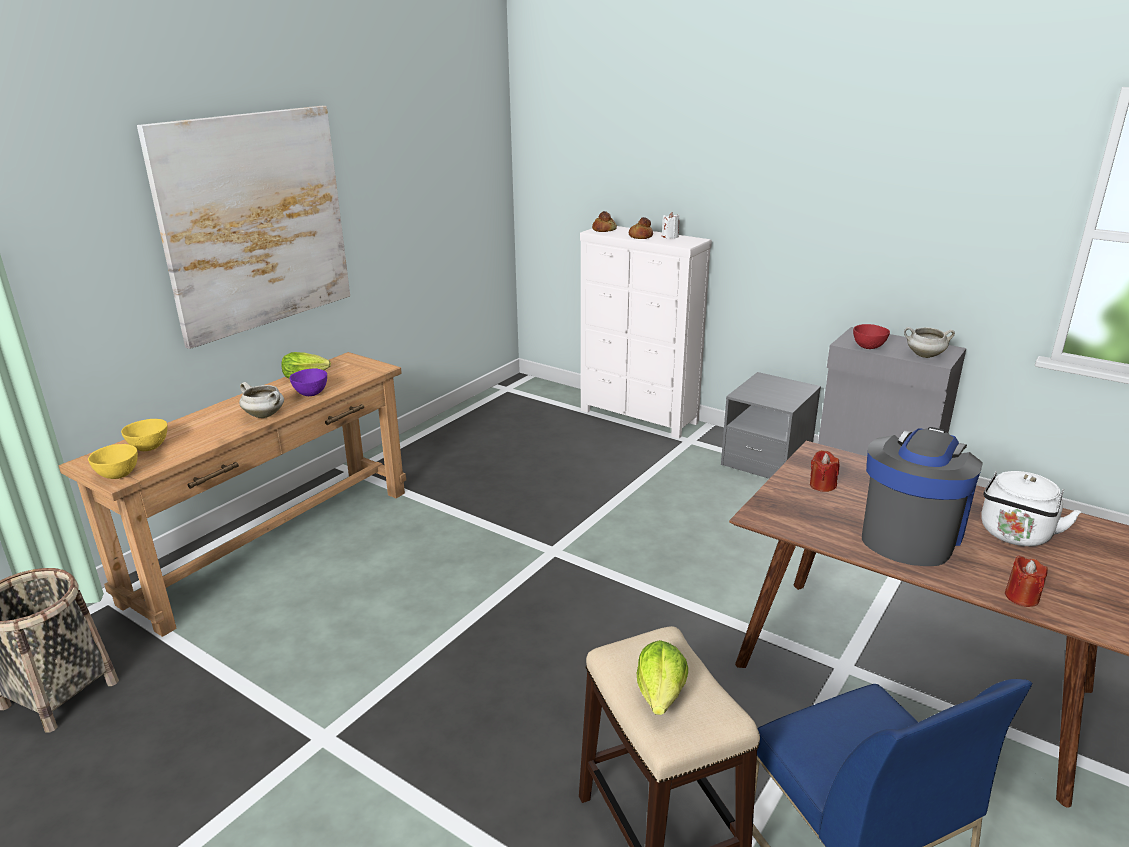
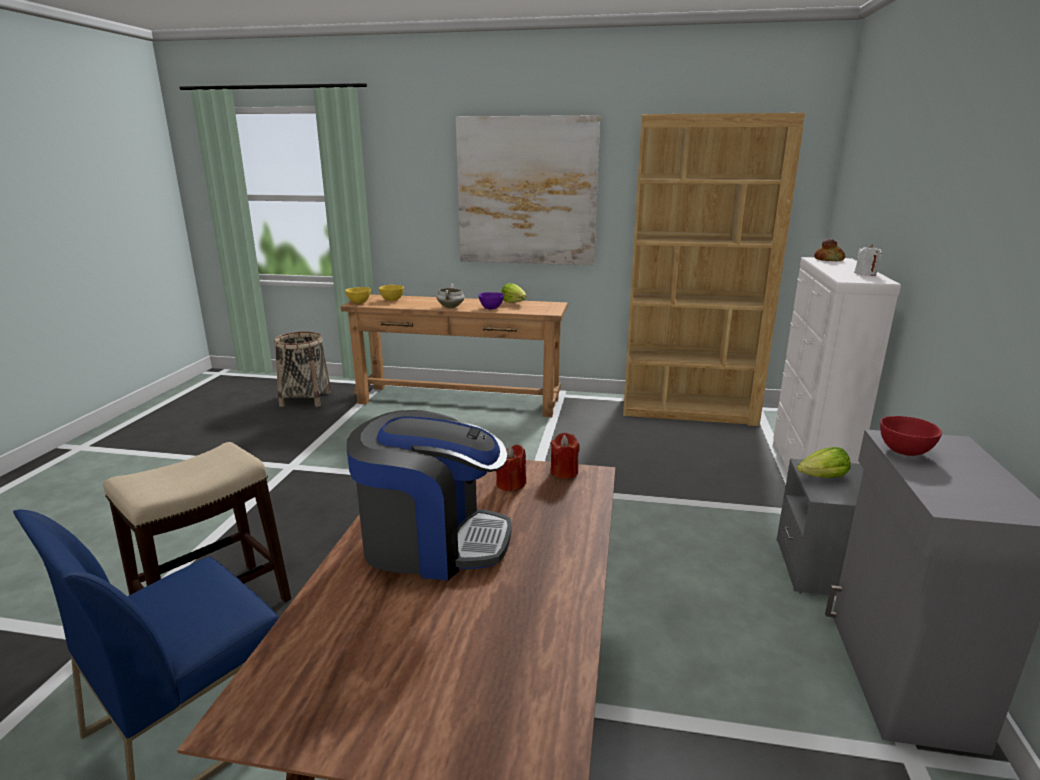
camera: 65 degrees right, 5 degrees down
(475, 418) = (688, 410): none -> brown bookcase
(640, 236) = (836, 268): bread -> none
(661, 694) = (176, 470): lettuce -> lettuce (823, 478)
(924, 356) = (950, 493): white cooking pot -> none
(1015, 536) = (471, 623): white kettle -> none
(1021, 597) = (313, 627): red candle -> red candle (564, 472)

